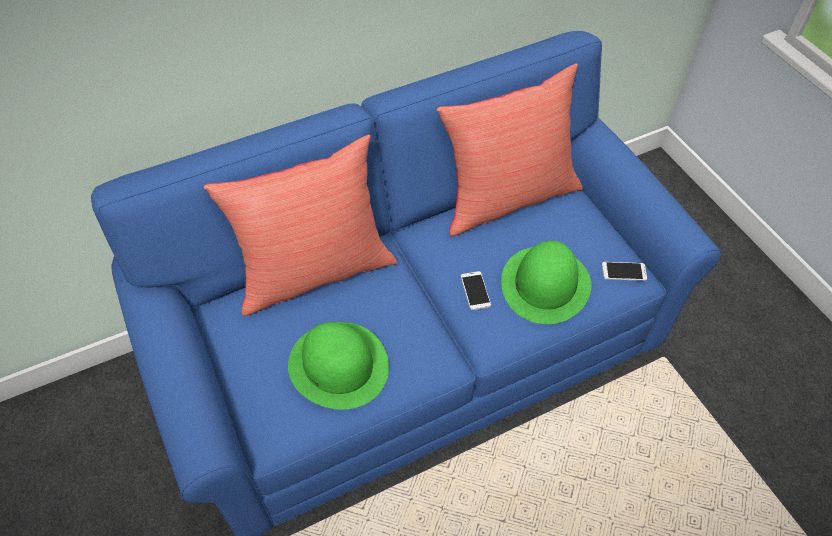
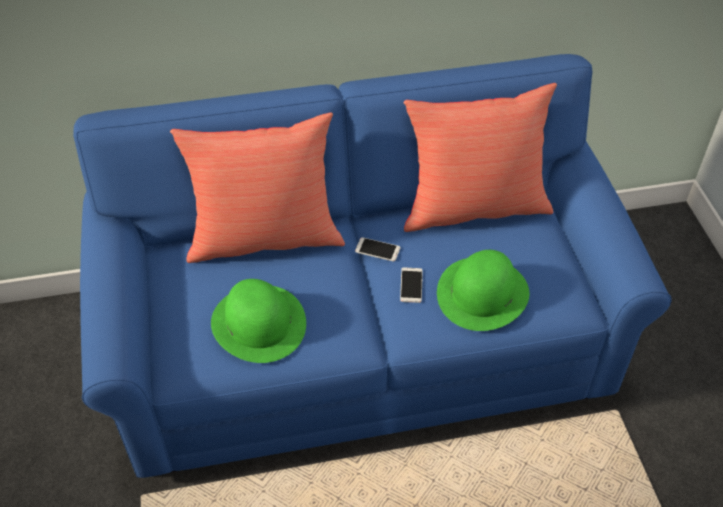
camera: 15 degrees right, 5 degrees down
(624, 271) = (567, 298): phone -> phone (377, 250)

